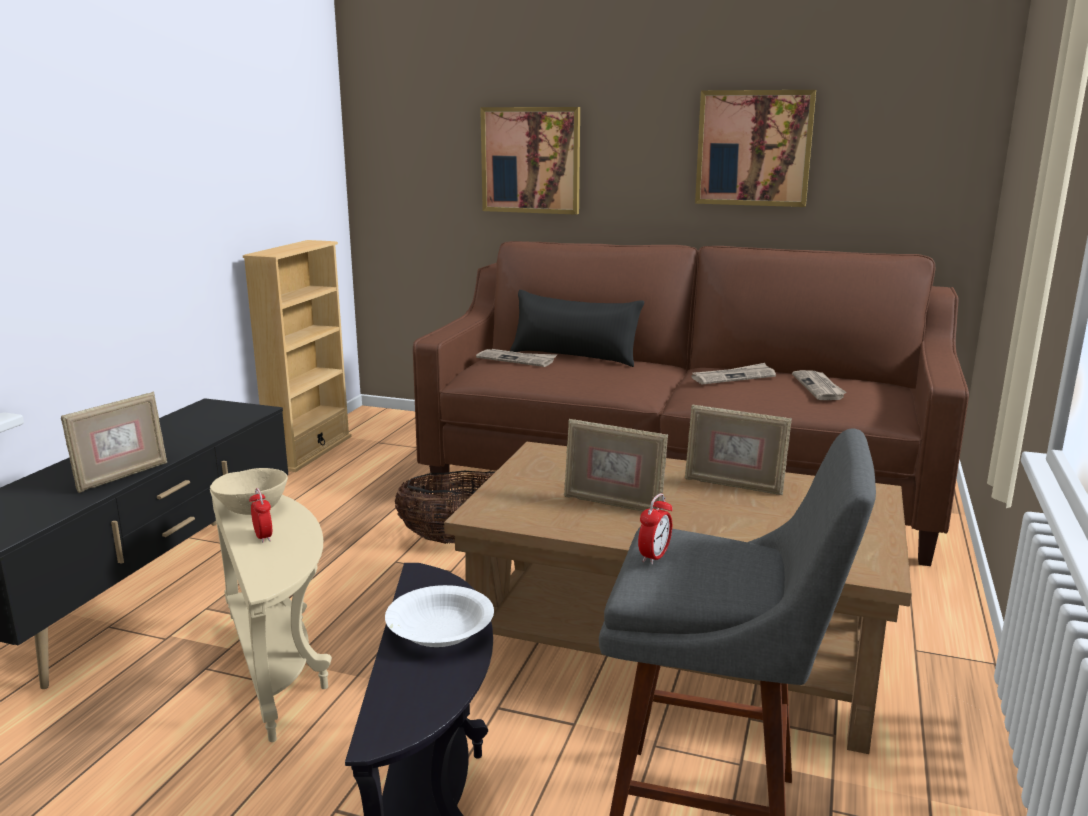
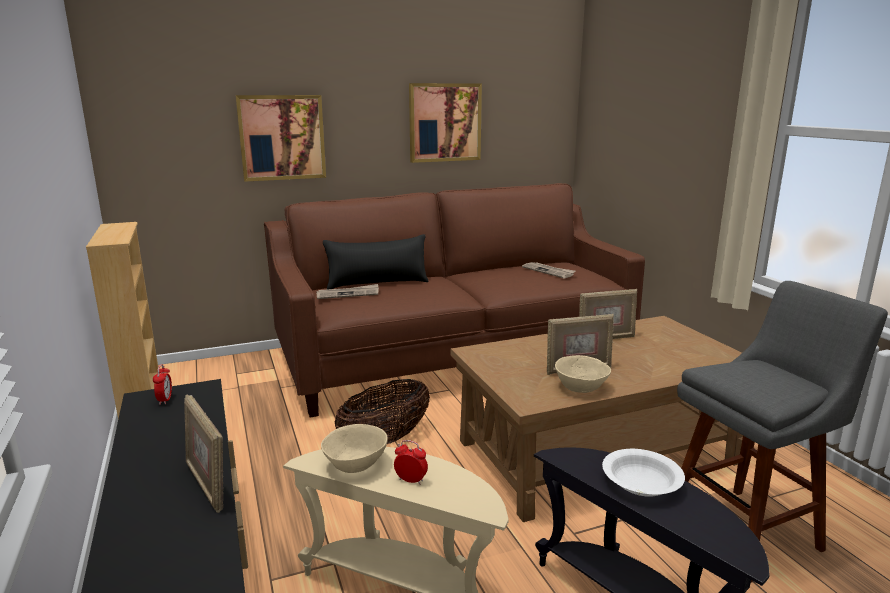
camera: 40 degrees left, 0 degrees up
(121, 476) = (207, 485): picture frame -> picture frame turned 150 degrees clockwise
(570, 521) = (580, 388): none -> beige bowl
(654, 556) = (741, 383): alarm clock -> alarm clock (165, 400)
(733, 377) = (497, 275): newspaper -> none

